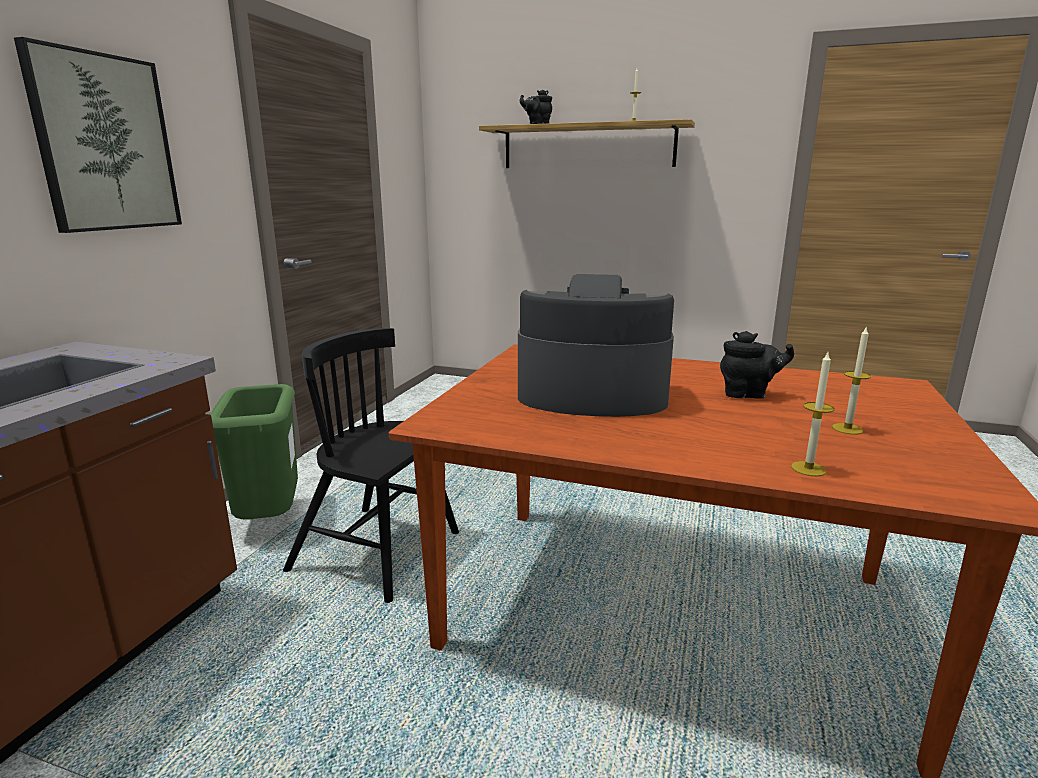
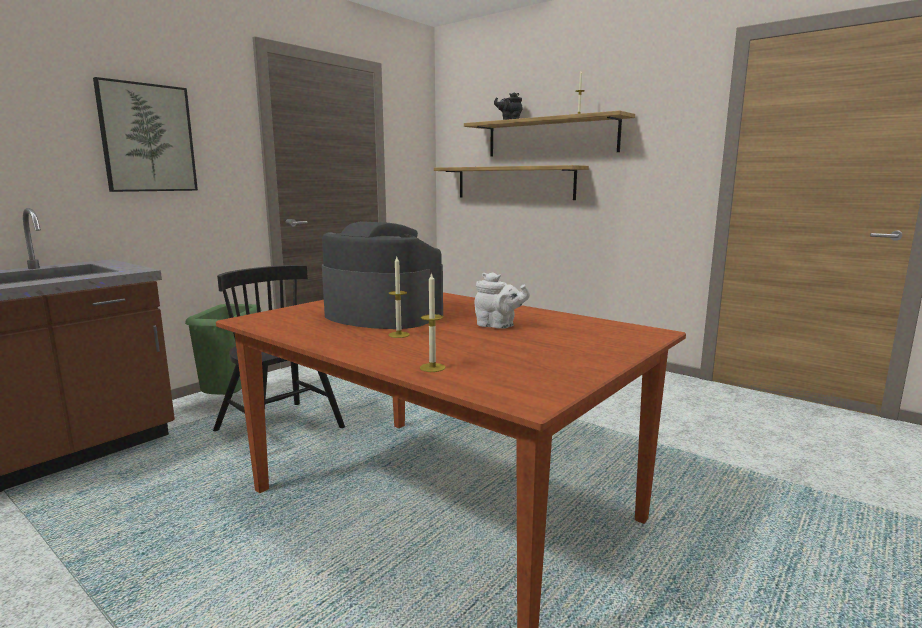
camera: 20 degrees right, 5 degrees down
(539, 201) = (514, 182): none -> shelf
(748, 394) = (498, 326): black teapot -> white teapot
(847, 429) = (523, 351): candle -> candle (398, 335)

